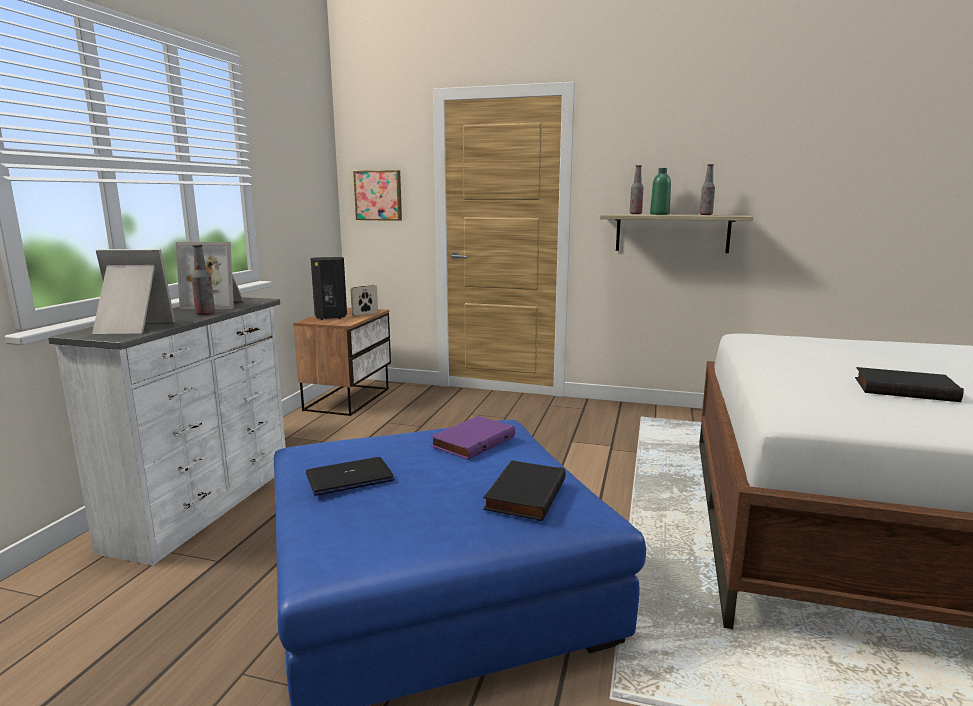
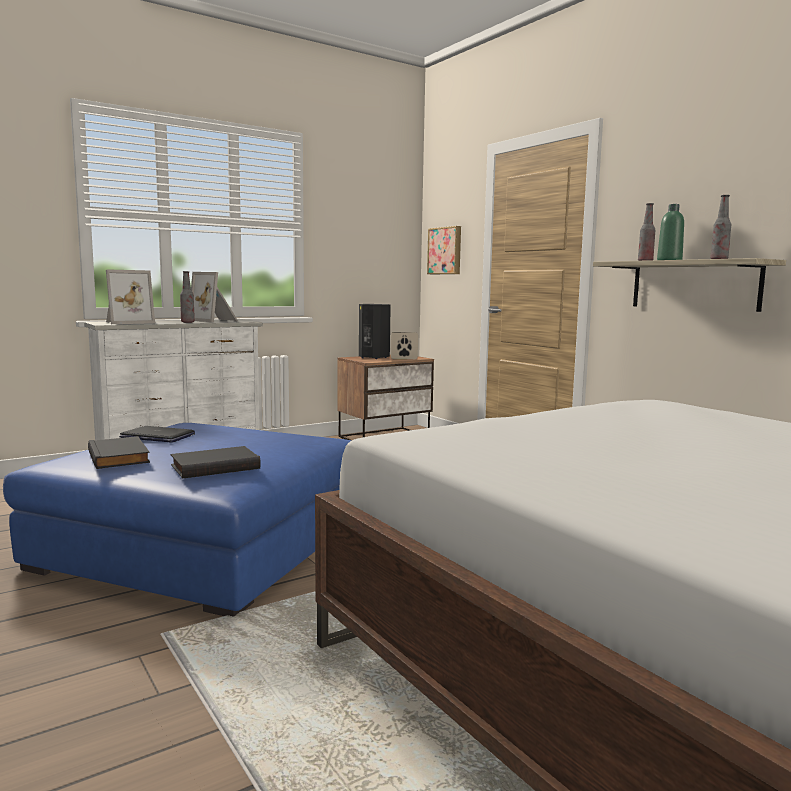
camera: 40 degrees right, 5 degrees down
(130, 327) = (127, 322): picture frame -> picture frame turned 105 degrees clockwise
(472, 441) = (274, 439): purple book -> none
(905, 389) = (611, 448): black book -> black book (120, 457)

